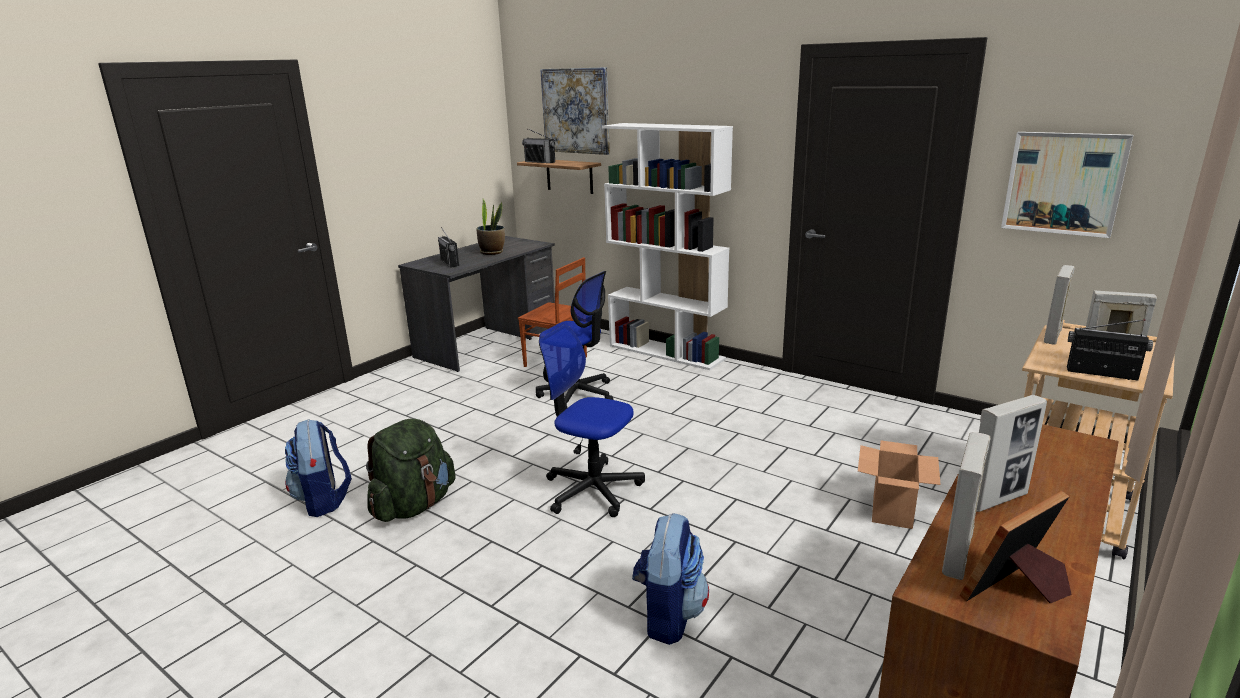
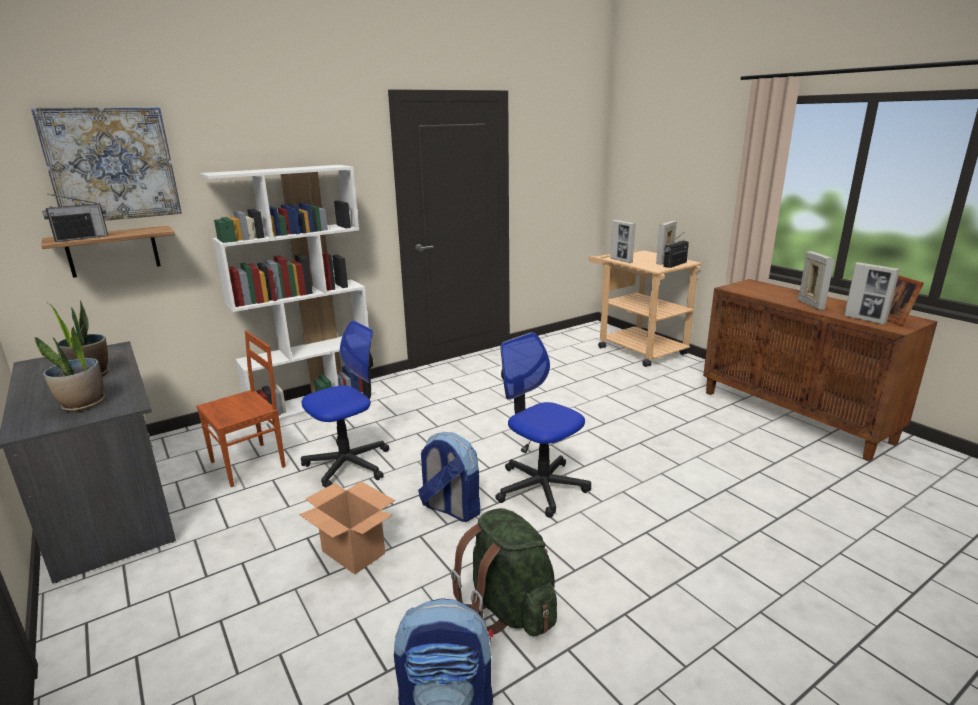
camera: 70 degrees left, 0 degrees up
(449, 263) = (83, 405): radio -> potted plant
(592, 489) = (541, 487): office chair -> office chair turned 90 degrees clockwise
(668, 615) = (717, 485): backpack -> backpack (450, 509)
(891, 510) = (623, 388): cardboard box -> cardboard box (352, 552)
(1063, 183) = (552, 181): picture -> none

